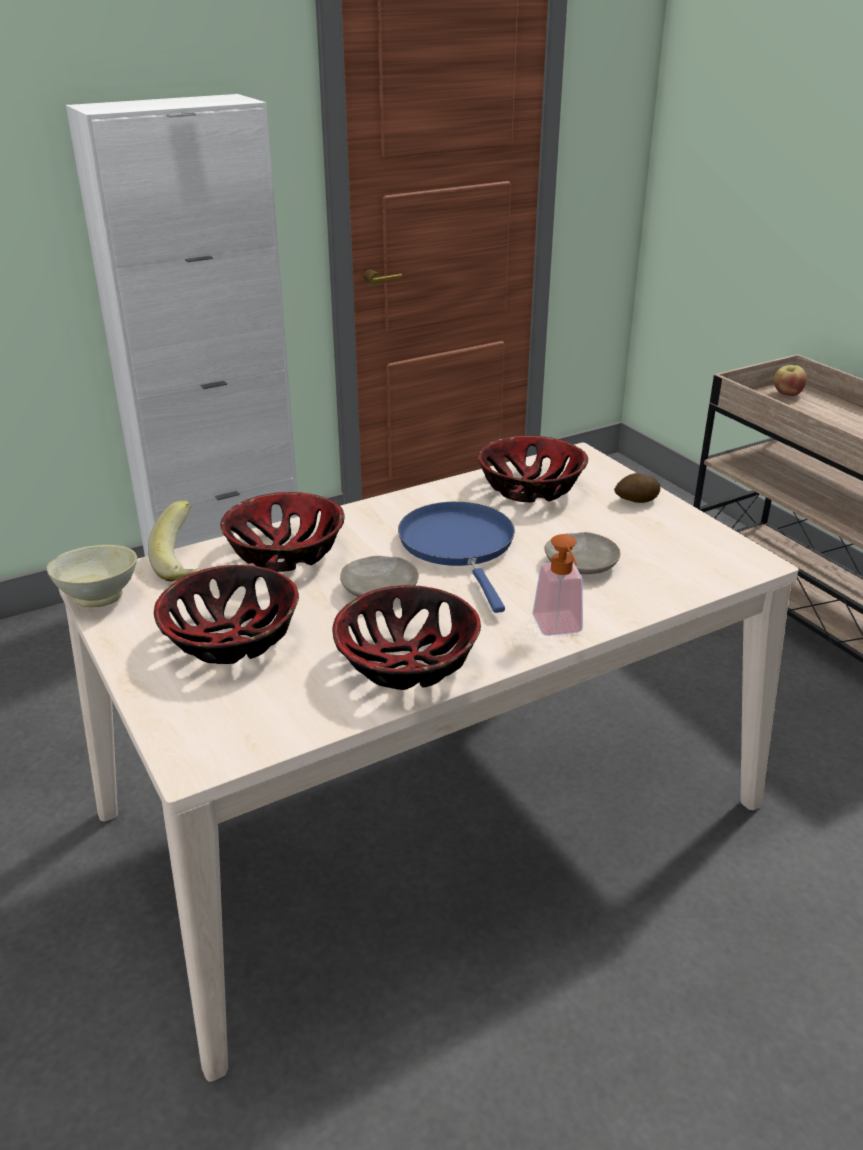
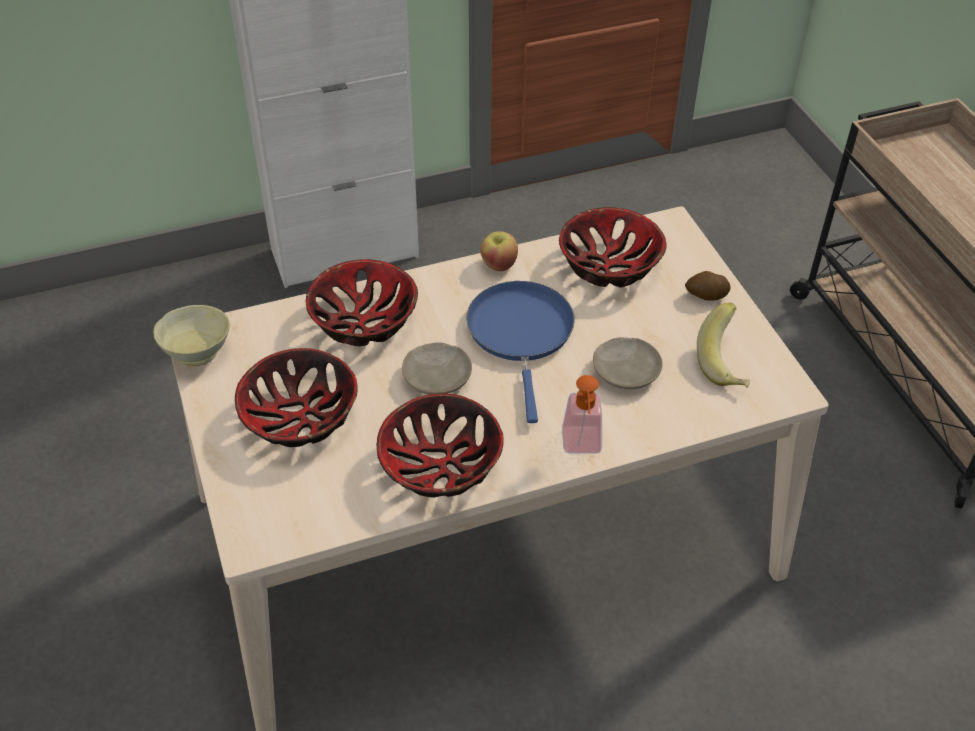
camera: 10 degrees right, 15 degrees up
(186, 564) = (275, 323): banana -> banana (727, 363)
(787, 394) = (932, 146): apple -> apple (498, 264)

